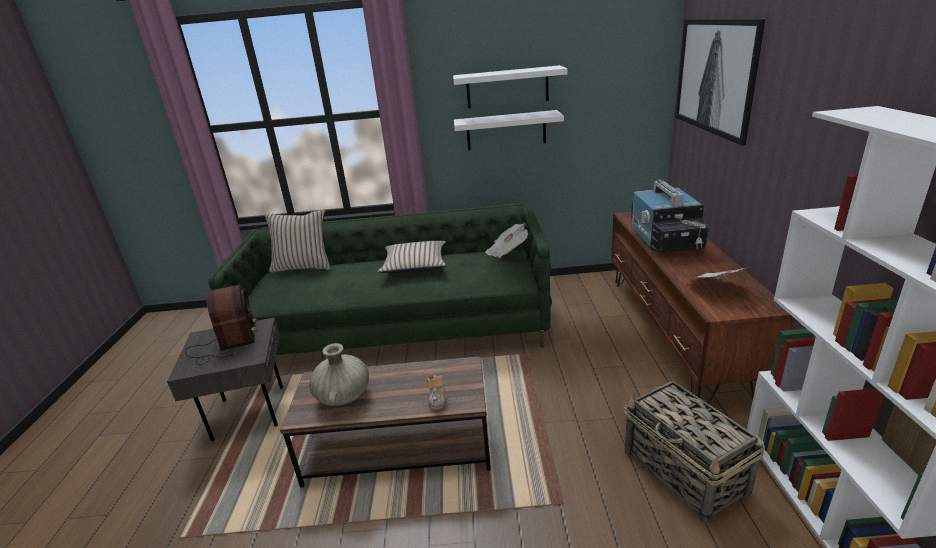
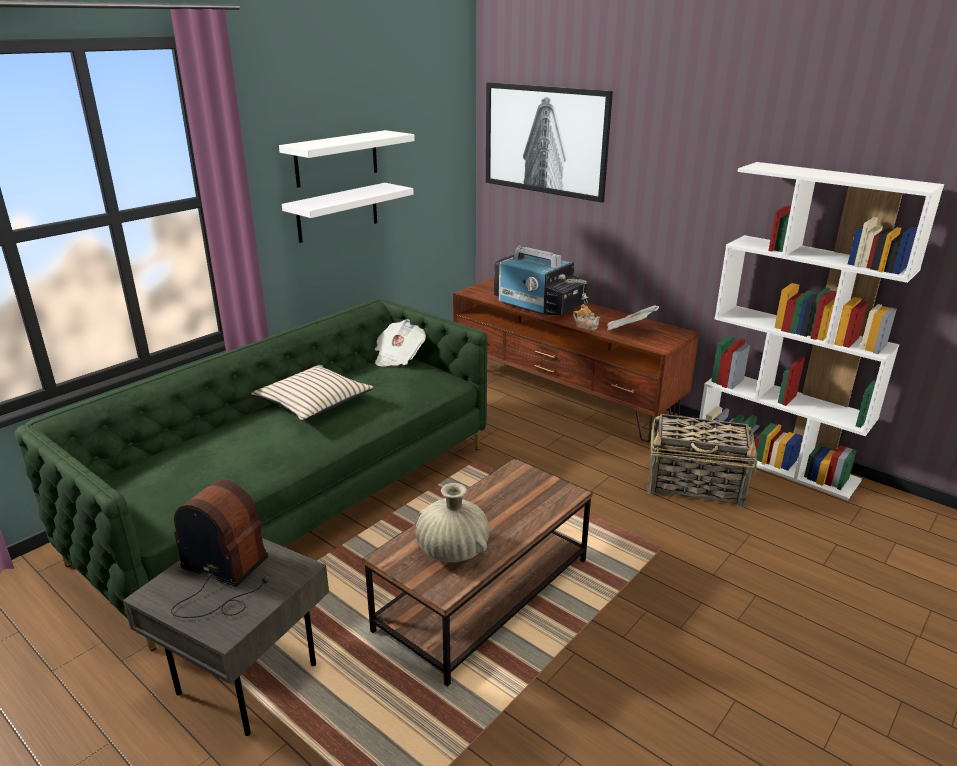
camera: 50 degrees left, 0 degrees up
(303, 266) = (143, 459): beige pillow -> none
(437, 400) = (542, 505): teapot -> teapot (586, 326)

